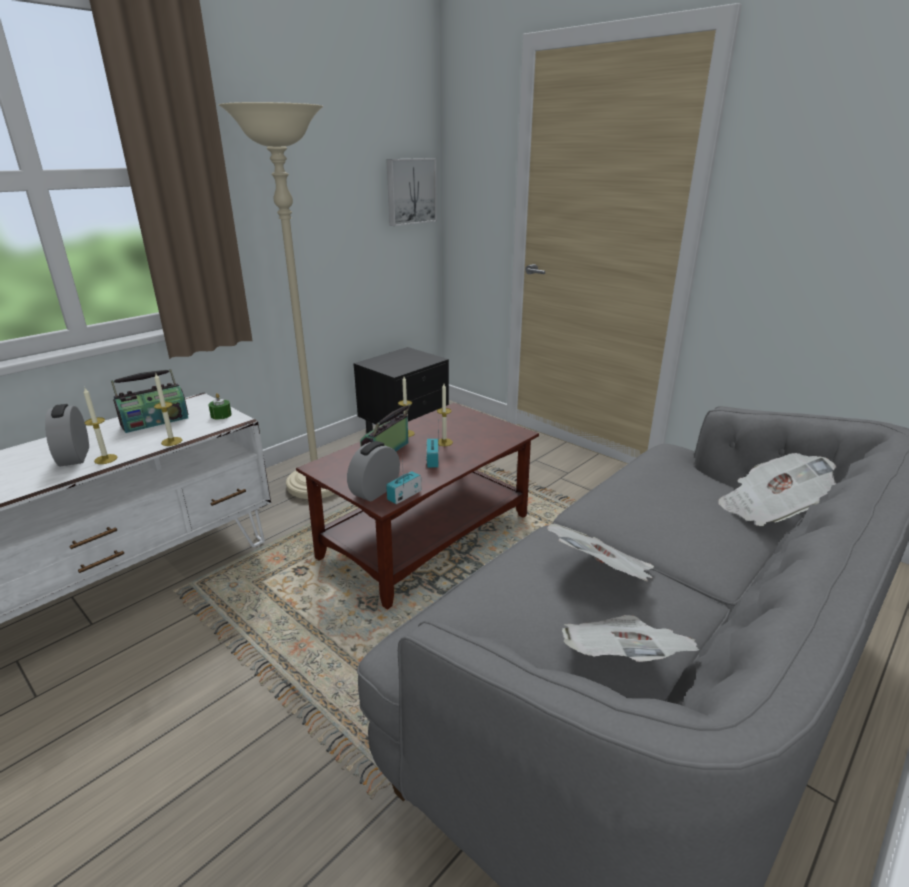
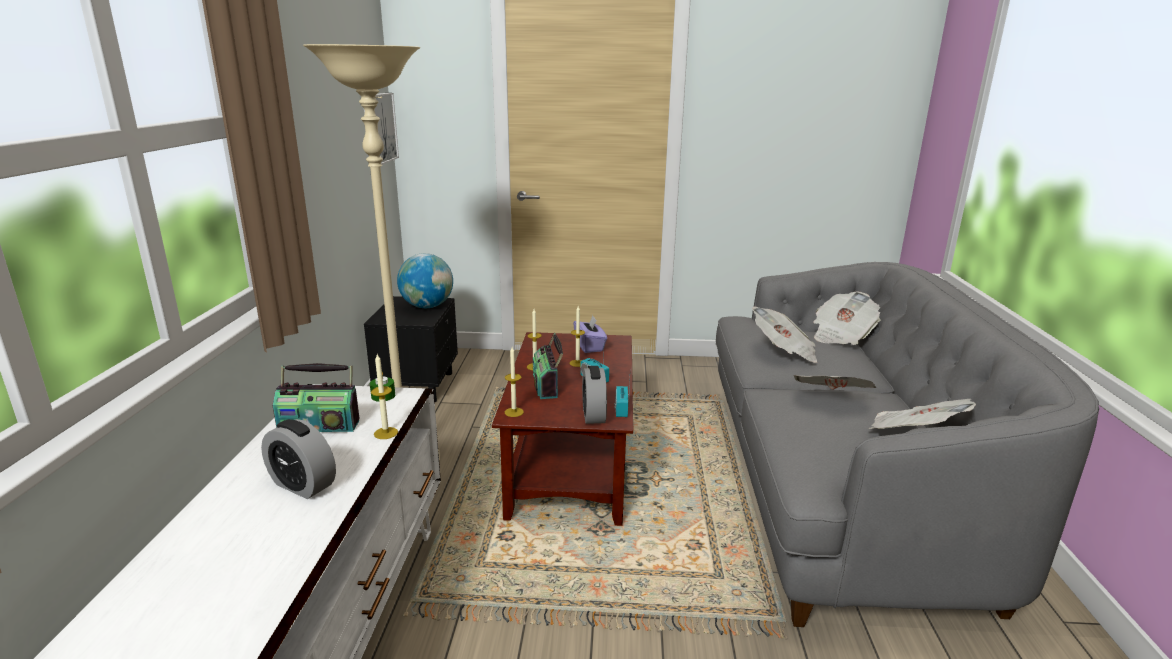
camera: 40 degrees left, 5 degrees down
(106, 459) = (349, 472): candle -> candle (514, 412)
(155, 421) = (319, 425): radio -> radio turned 75 degrees clockwise
(416, 361) = (427, 306): none -> globe
(481, 431) = (590, 346): none -> purple tissue box
(649, 501) = (784, 351): none -> newspaper

